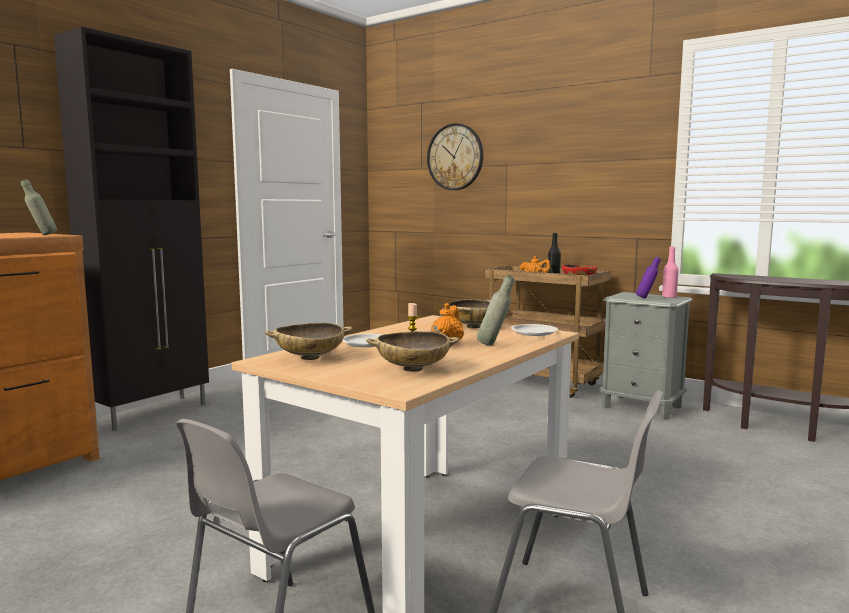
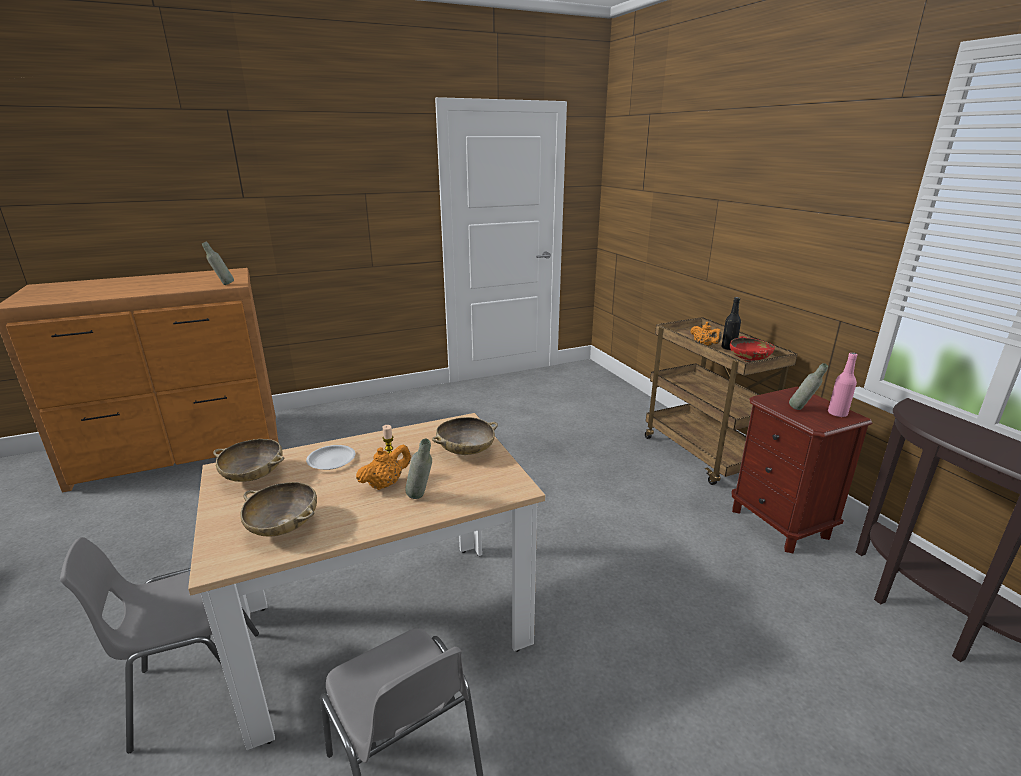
camera: 30 degrees right, 15 degrees up
(152, 412) = (353, 408): black cabinet -> none
(455, 157) = (671, 182): wall clock -> none
(534, 333) = (499, 482): white plate -> none
(641, 407) = (779, 523): grey nightstand -> brown nightstand
(647, 298) = (802, 410): purple bottle -> grey bottle

